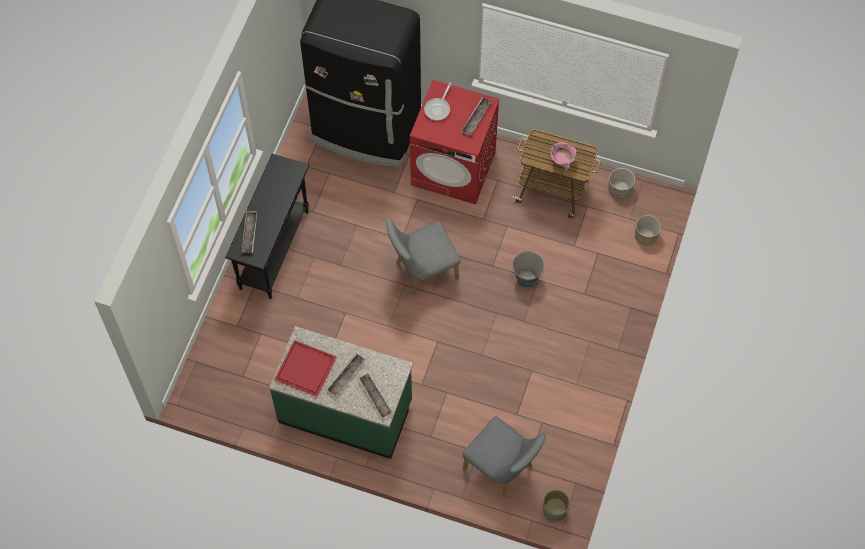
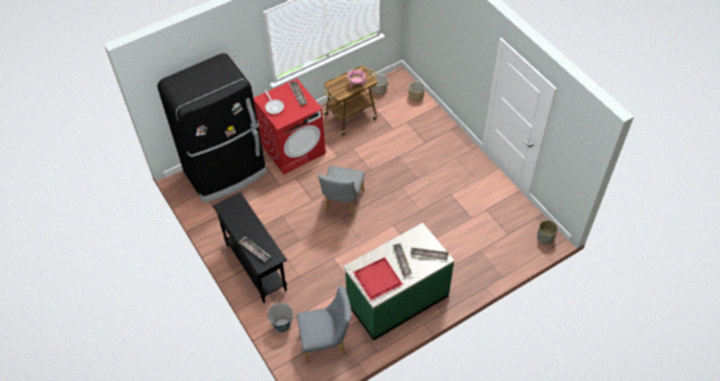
camera: 50 degrees left, 10 degrees down
(502, 470) = (500, 246): grey chair -> grey chair (326, 342)
(526, 278) = (392, 160): bucket -> bucket (282, 325)

